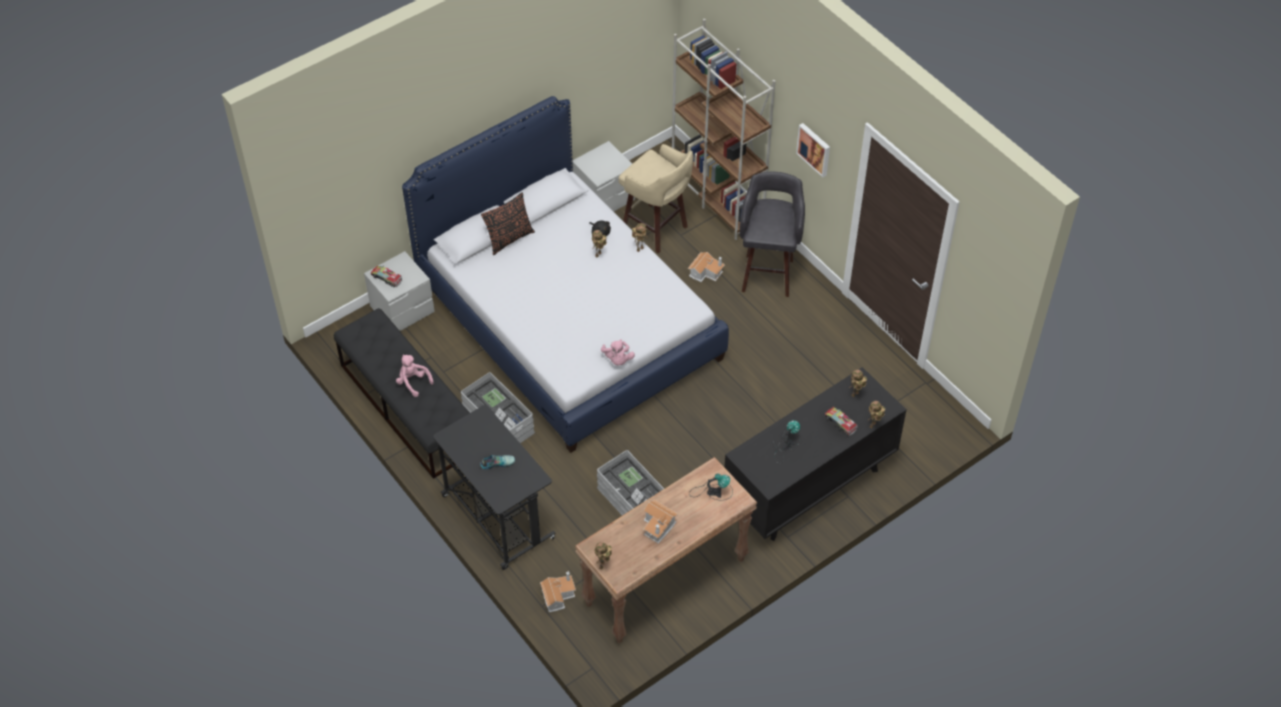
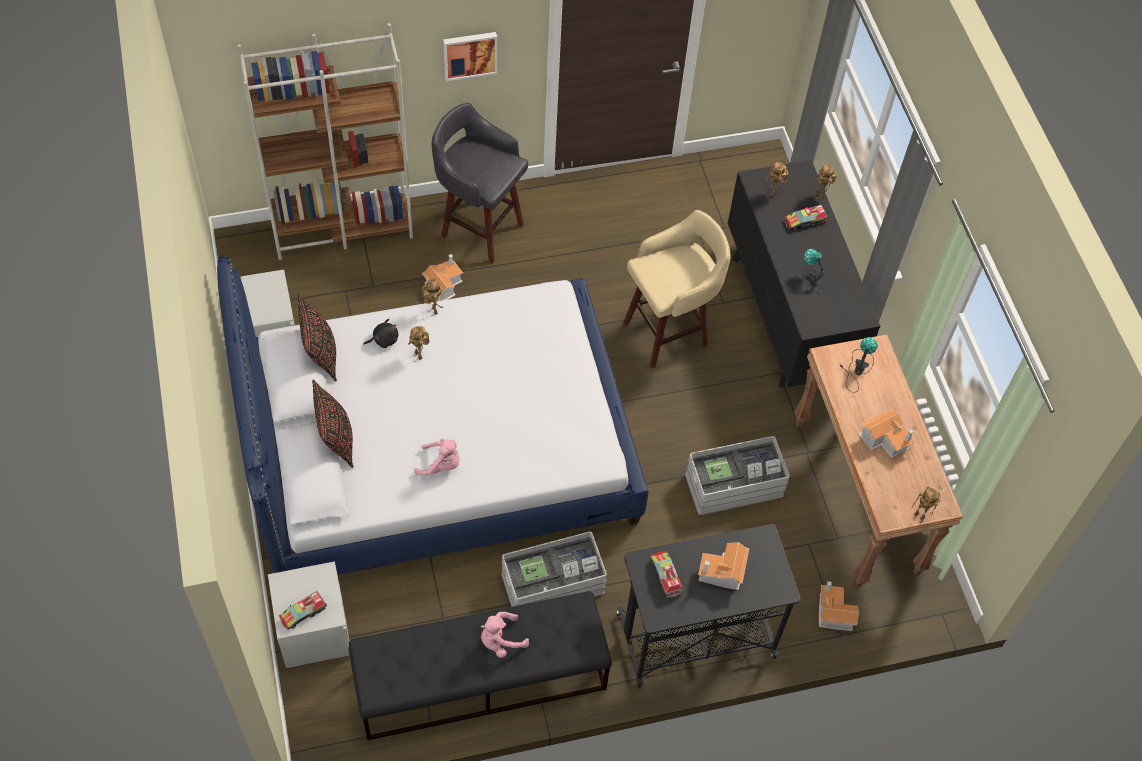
camera: 70 degrees left, 5 degrees up
(479, 432) = (665, 575): none -> toy truck
(497, 463) = (722, 573): shoe -> toy house
(569, 206) = (321, 355): none -> black pillow
(617, 359) = (592, 398): pink plush toy -> pink plush toy (441, 465)
(656, 230) = (351, 306): beige stool -> beige stool (669, 333)

